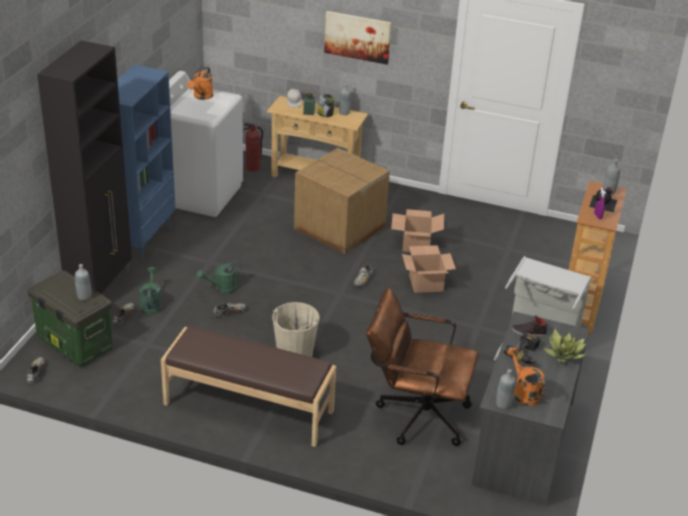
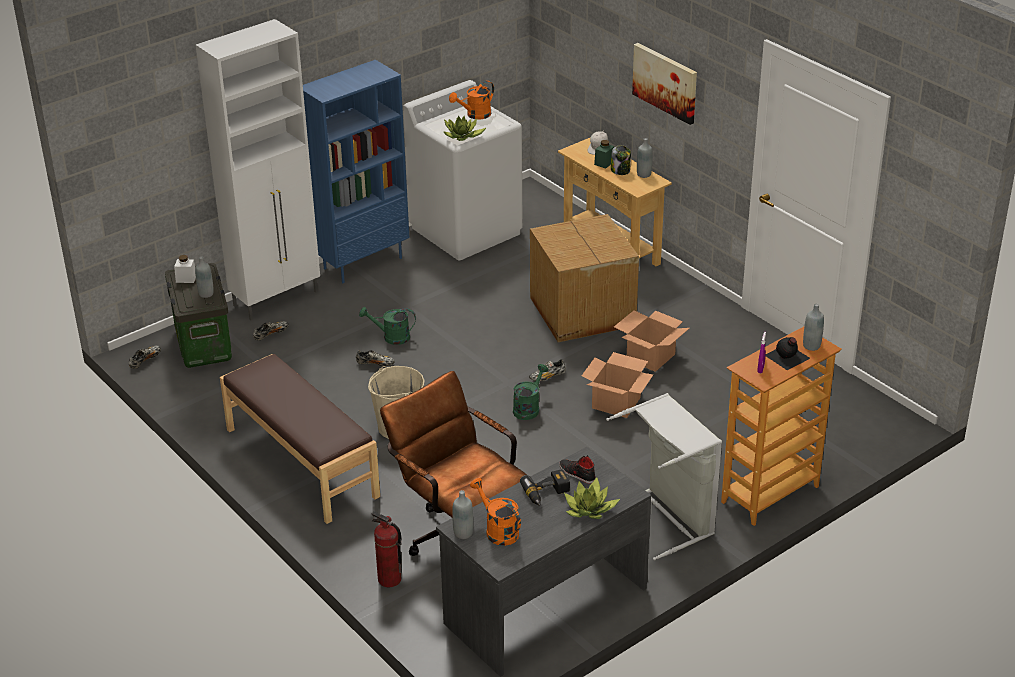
camera: 35 degrees right, 0 degrees up
(53, 289) = (186, 278): none -> white jar
(101, 288) = (277, 298): black cabinet -> white cabinet
(151, 304) = (308, 330): green watering can -> green watering can (528, 408)
(209, 114) = (462, 136): none -> potted plant
(252, 168) = (551, 218): fire extinguisher -> fire extinguisher (389, 580)
(523, 393) = (498, 530): orange watering can -> orange watering can turned 45 degrees counterclockwise

